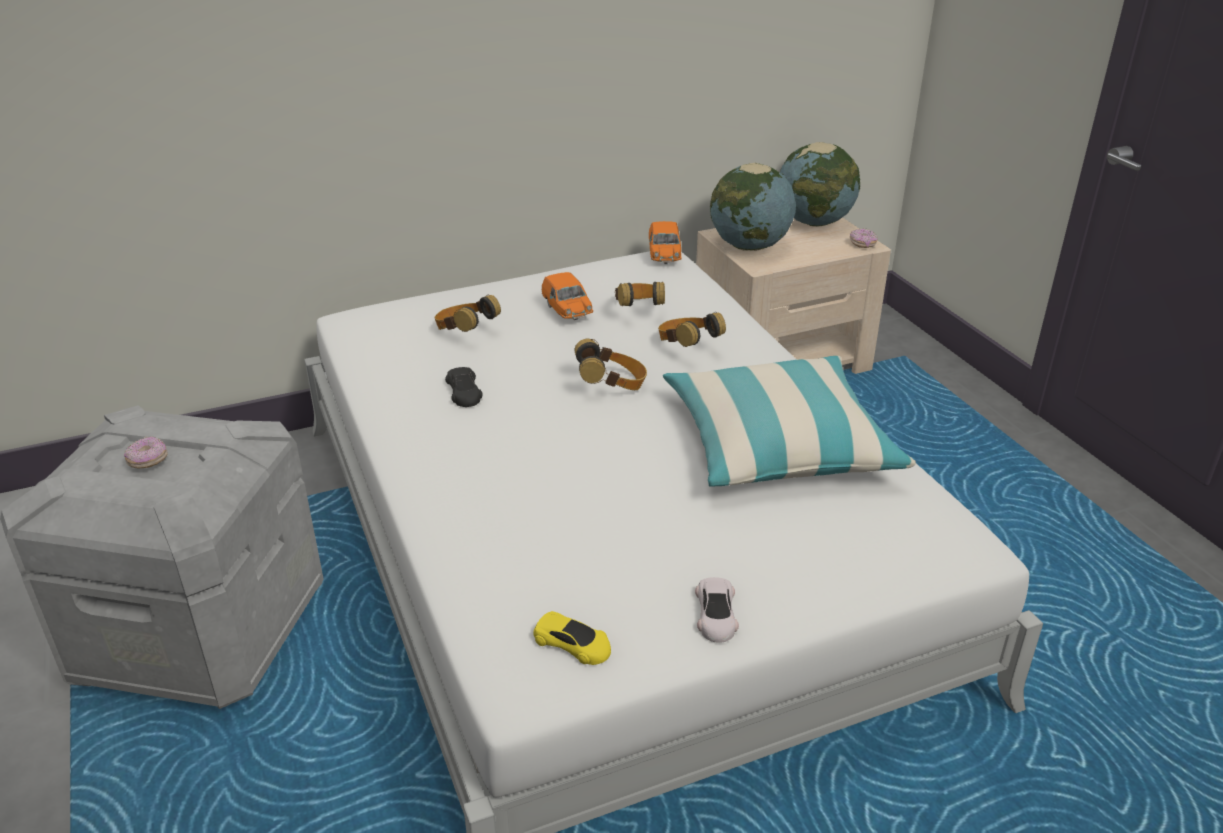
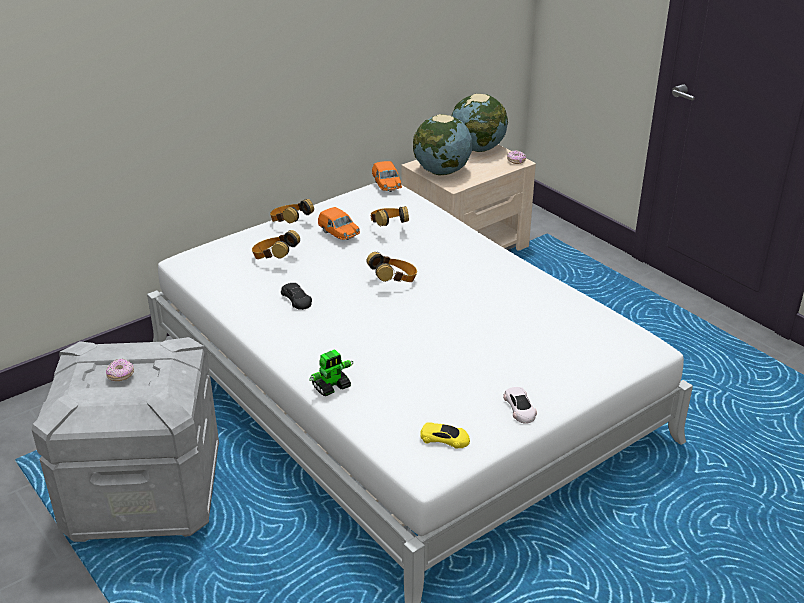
camera: 15 degrees left, 0 degrees up
(445, 528) = (332, 387): none -> toy robot
(687, 347) = (431, 248): headphones -> headphones (290, 223)
(778, 444) = (514, 303): pillow -> none

